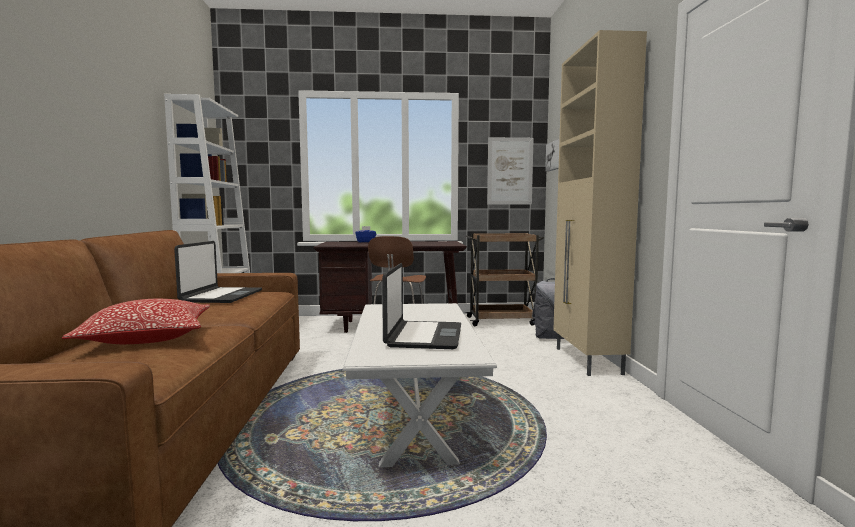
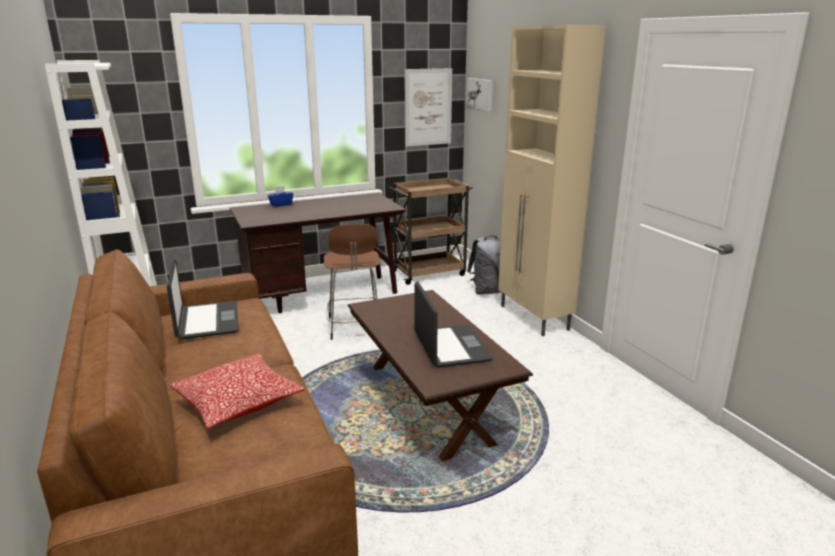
camera: 20 degrees left, 15 degrees up
(414, 412) = (428, 403): white coffee table -> brown coffee table

